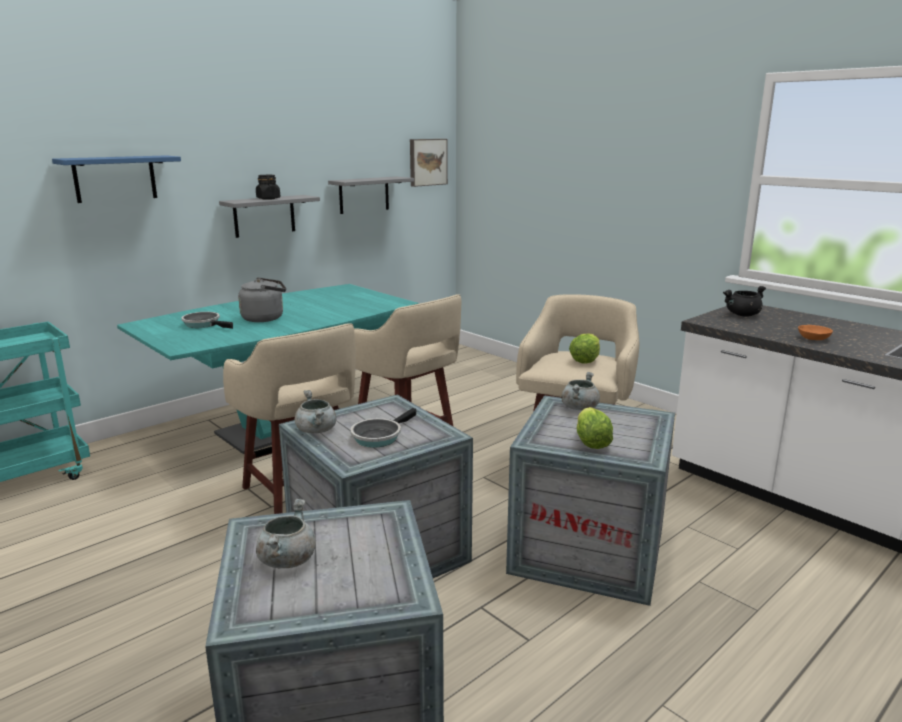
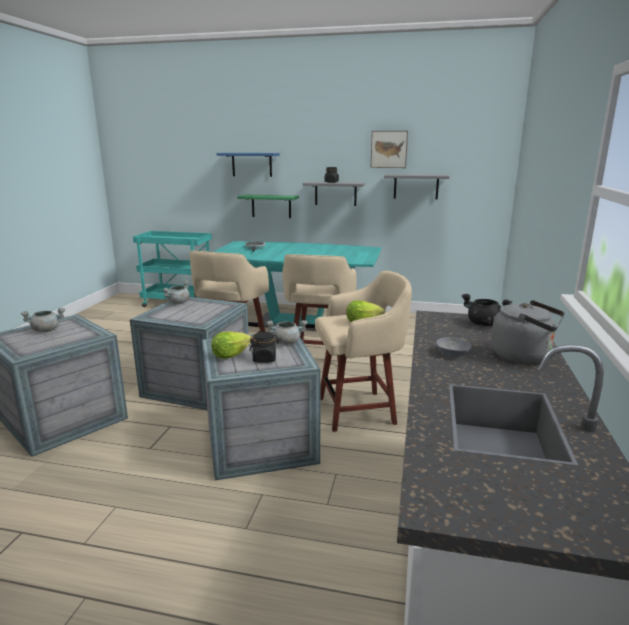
camera: 55 degrees right, 0 degrees up
(161, 250) = (271, 206): none -> green shelf
(265, 318) = (283, 252): grey kettle -> grey kettle (524, 356)
(379, 436) = (184, 313): frying pan -> none
(427, 162) = (482, 165): picture -> picture (389, 149)
(622, 429) = (264, 359): none -> black jar
(814, 339) = (452, 354): orange bowl -> grey bowl

